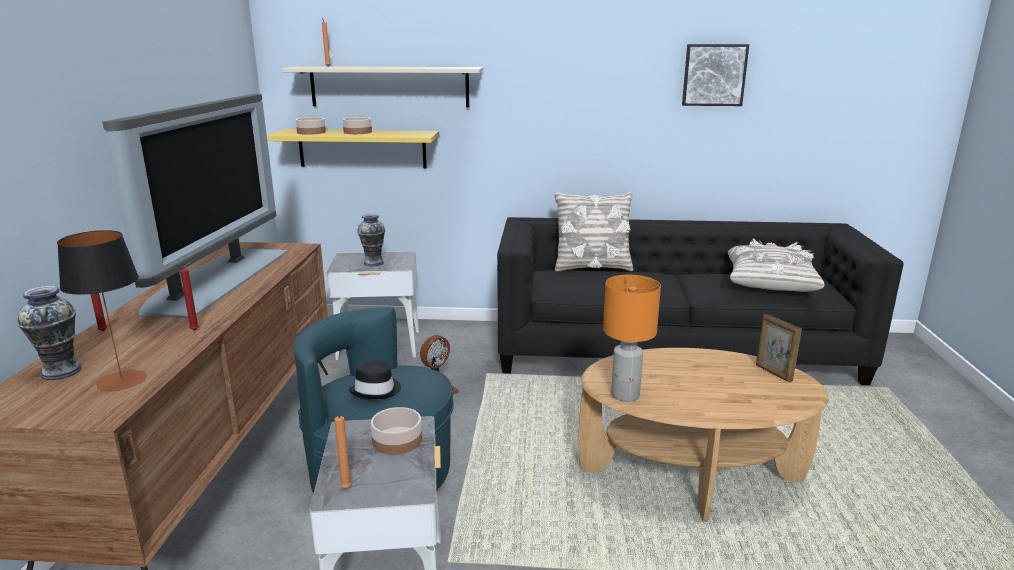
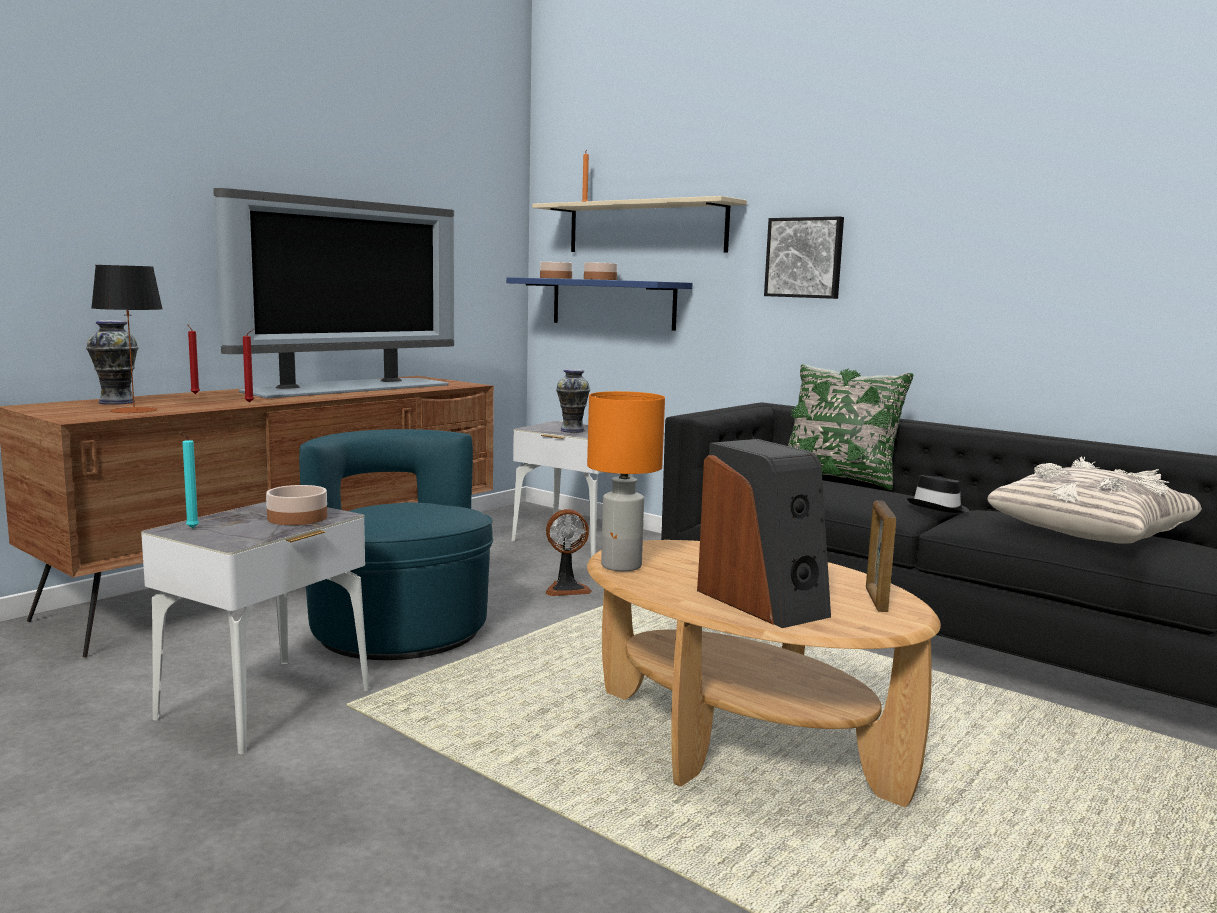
camera: 35 degrees right, 10 degrees down
(346, 489) = (190, 528): orange candle -> turquoise candle
(362, 148) = (612, 303): yellow shelf -> blue shelf
(377, 390) = (390, 507): black hat -> black hat (939, 508)
(592, 268) = (839, 479): beige pillow -> green pillow
(714, 75) = (1067, 199): picture -> picture (805, 258)
(737, 397) = (763, 602): none -> speaker

